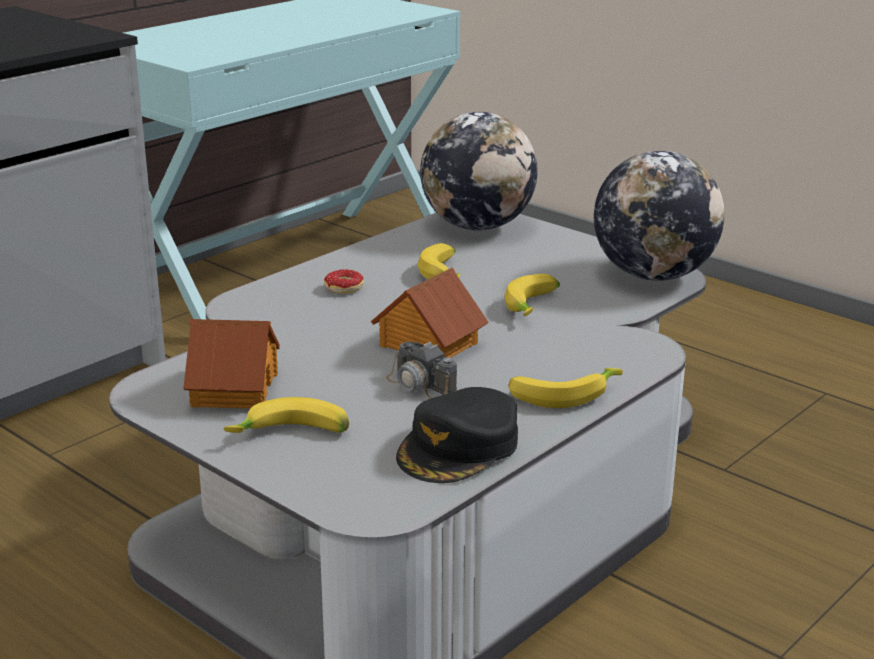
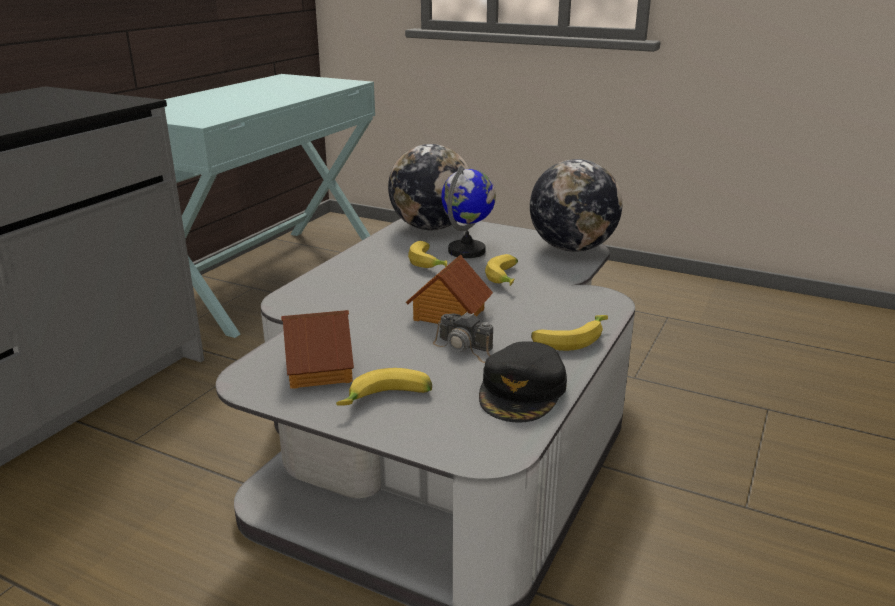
camera: 15 degrees left, 0 degrees up
(343, 291) = (361, 283): donut -> none
(505, 264) = (467, 251): none -> globe

